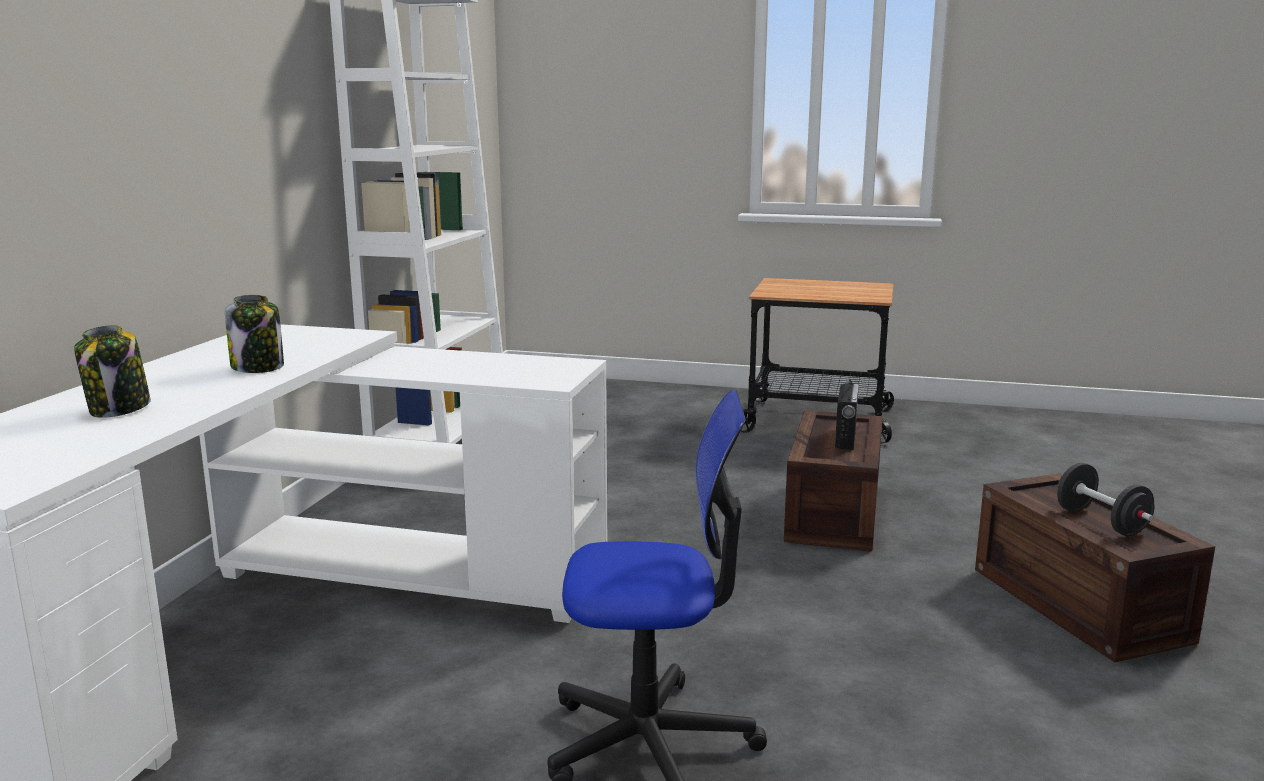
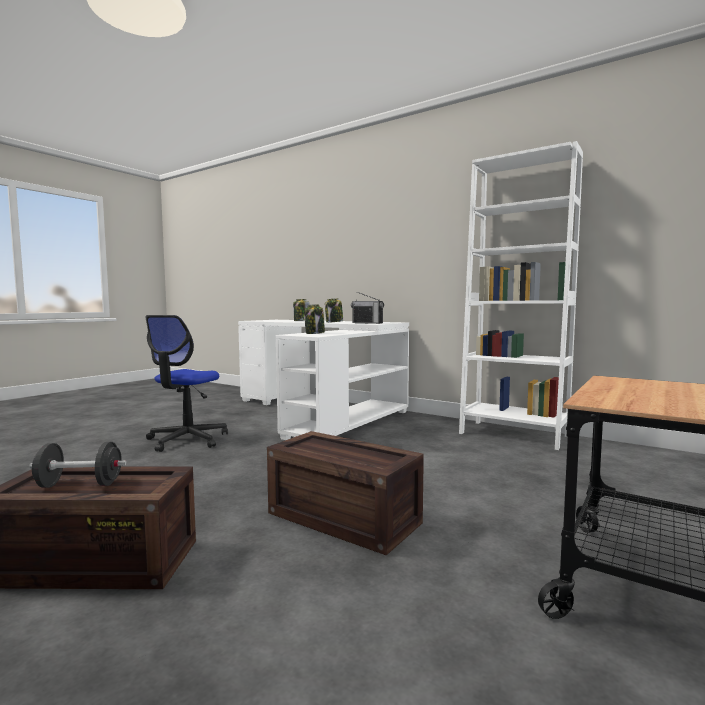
camera: 110 degrees right, 10 degrees down
(504, 372) = (315, 333): none -> jar
(845, 438) = (344, 456): radio -> radio (367, 323)

